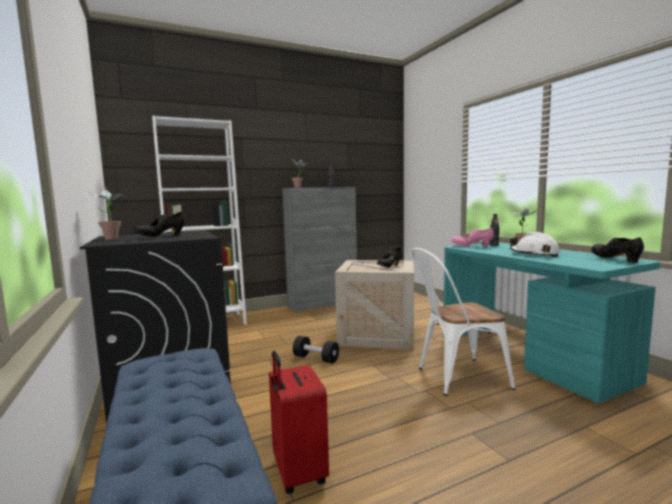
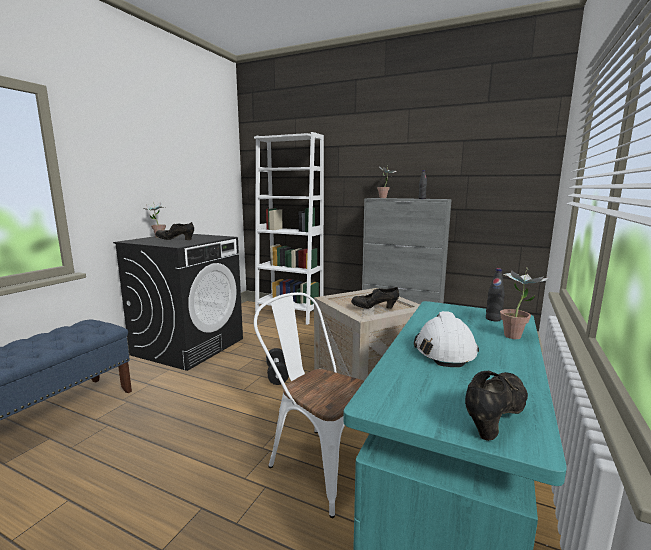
camera: 50 degrees right, 5 degrees up
(297, 473) = (101, 436): red suitcase -> none
(471, 246) = (451, 311): pink shoe -> none

